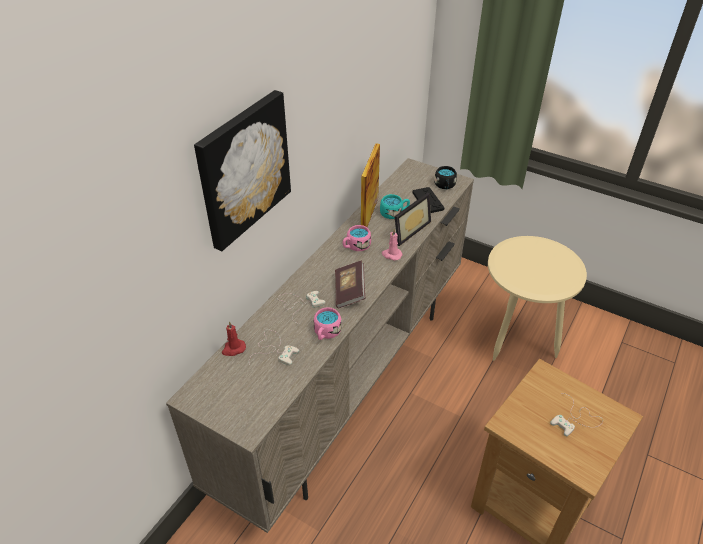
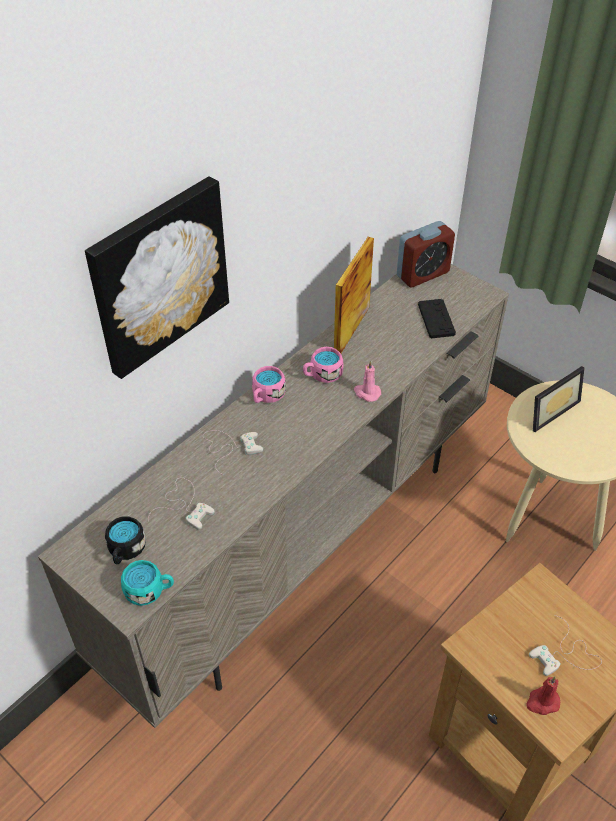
camera: 10 degrees right, 5 degrees up
(233, 349) = (133, 497): red candle -> red candle (542, 702)
(326, 333) = (255, 492): pink mug -> pink mug (266, 396)
(349, 291) = (298, 438): book -> none
(394, 213) = (385, 332): turquoise mug -> turquoise mug (149, 590)
(408, 230) = (398, 359): picture frame -> picture frame (548, 409)
(410, 173) = (422, 274): none -> alarm clock
(445, 186) = (465, 300): black mug -> black mug (125, 550)

